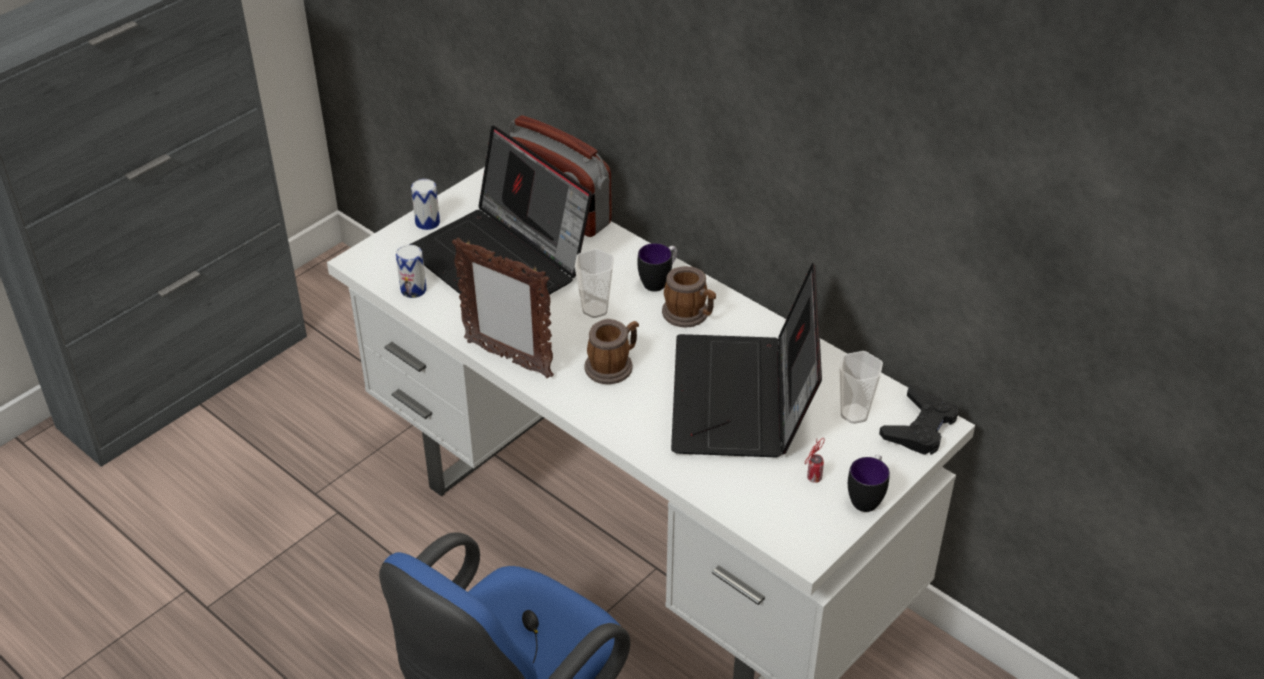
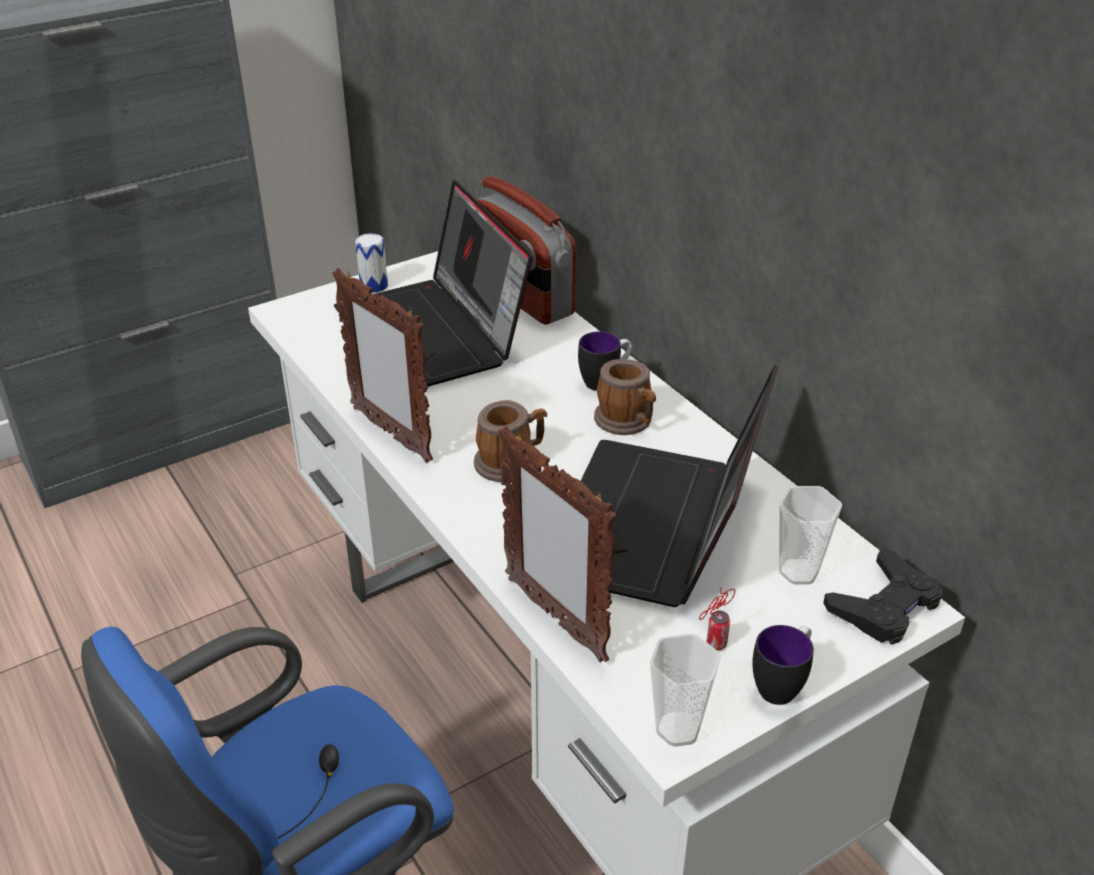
camera: 15 degrees right, 5 degrees down
(413, 290) = (323, 347): can -> none
(595, 309) = (517, 398): cup -> cup (678, 729)
(695, 482) = (554, 618): none -> picture frame

